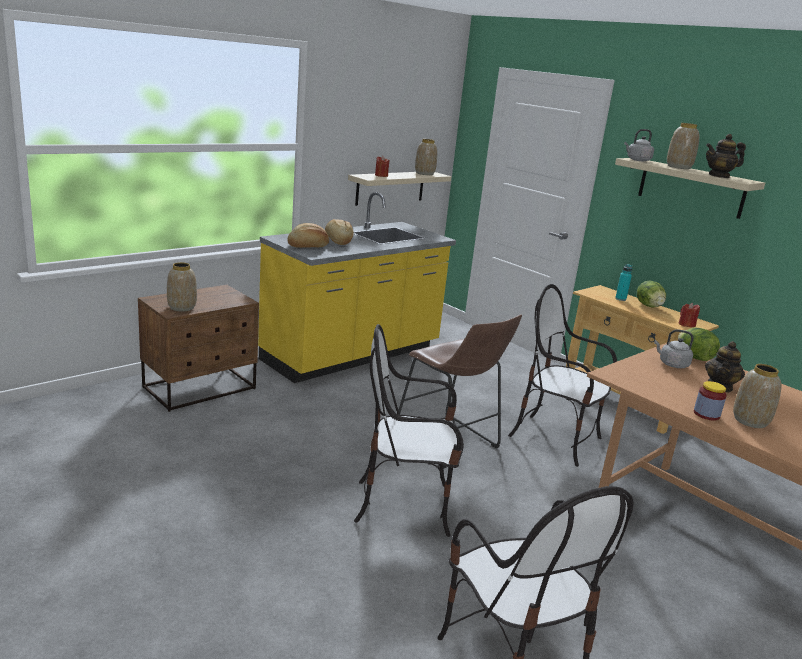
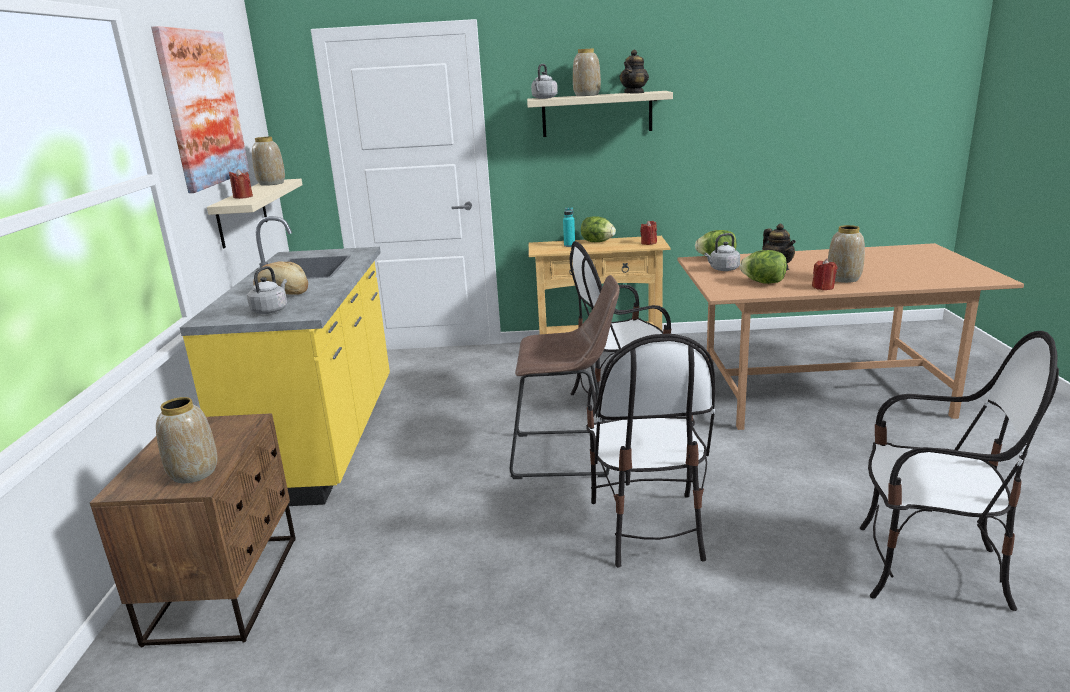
camera: 45 degrees left, 0 degrees up
(308, 246) = (271, 310): bread -> grey kettle
(374, 110) = (203, 108): none -> picture
(405, 505) = (648, 527): chair -> chair turned 45 degrees counterclockwise
(670, 386) = (763, 282): none -> lettuce
(706, 414) = (823, 287): jar -> red candle

